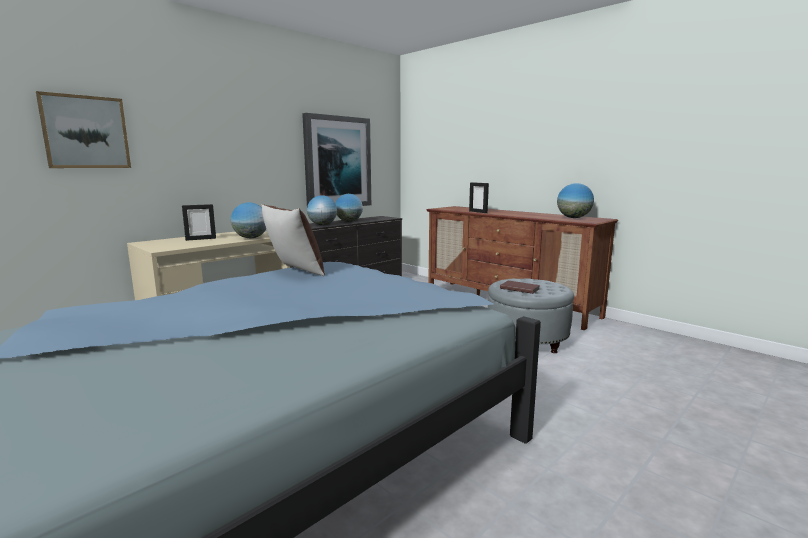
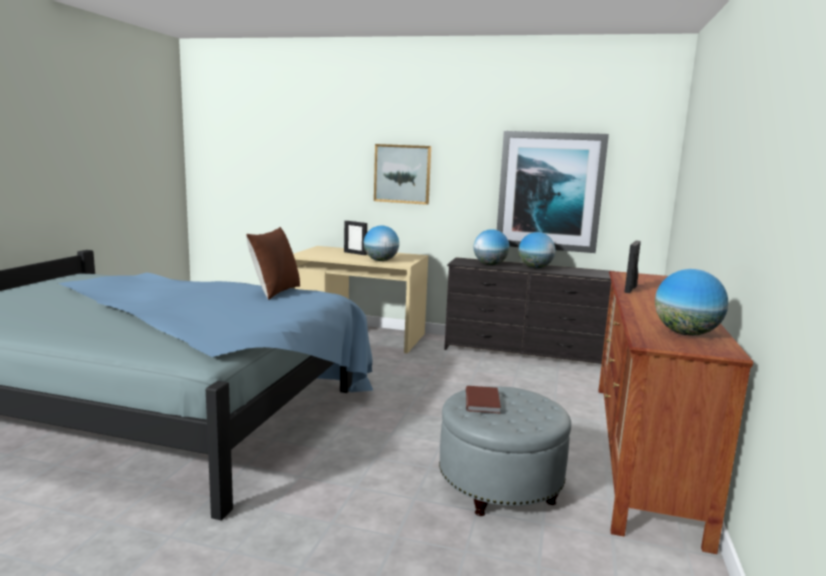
camera: 60 degrees right, 0 degrees up
(85, 132) = (303, 155): picture -> picture (402, 174)

